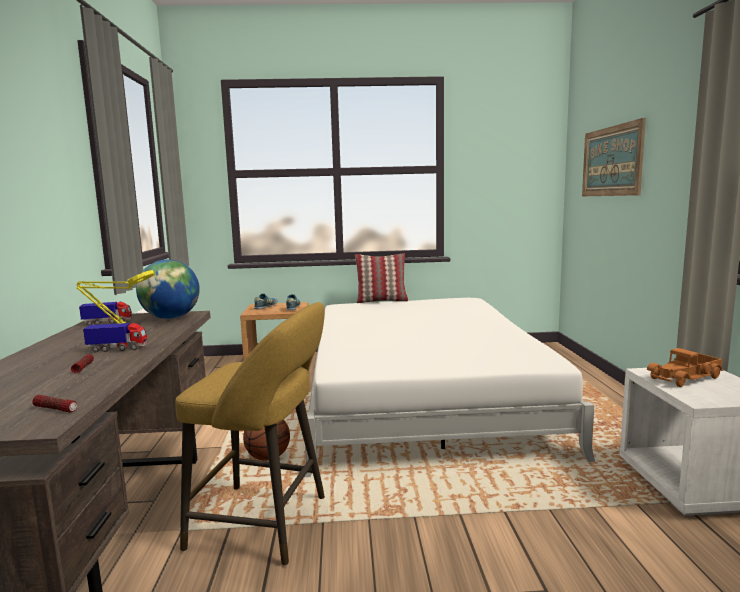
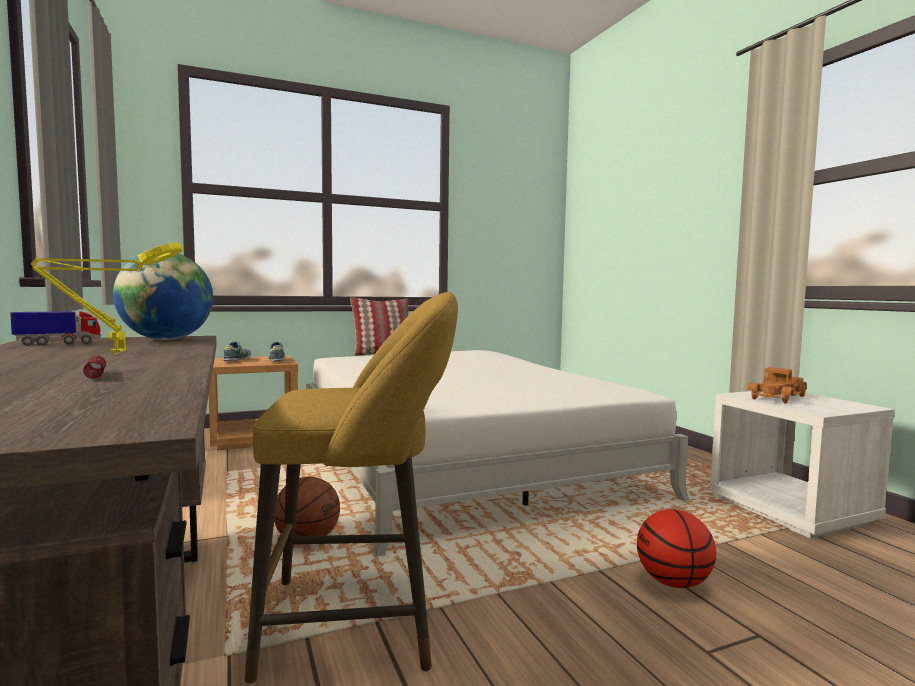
camera: 20 degrees left, 5 degrees down
(56, 409) = (125, 410): flashlight -> none
(118, 349) = (128, 360): toy truck -> none
(513, 535) = (673, 582): none -> basketball
(611, 161) = (628, 205): picture -> none

